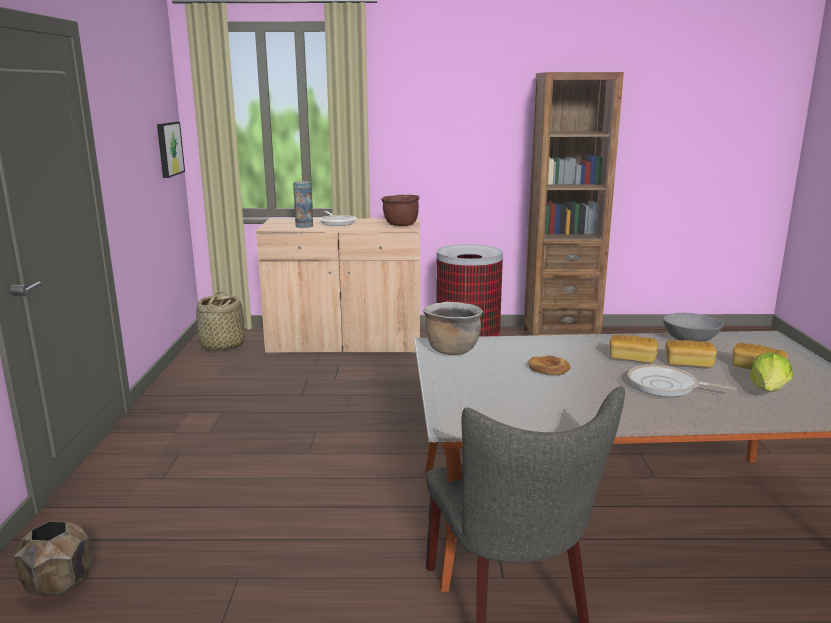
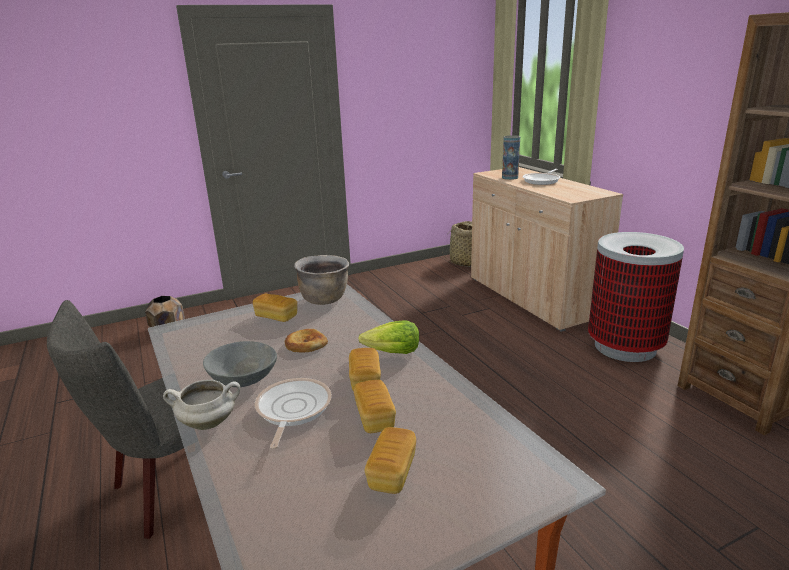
camera: 65 degrees right, 5 degrees up
(168, 149) = (462, 97): picture -> none
(400, 225) = (575, 195): brown cooking pot -> none
(472, 372) = (276, 316): none -> bread
(674, 417) = (209, 422): none -> white cooking pot
(691, 340) = (469, 412): grey bowl -> grey bowl (242, 379)
(769, 390) = (317, 485): lettuce -> lettuce (392, 353)

